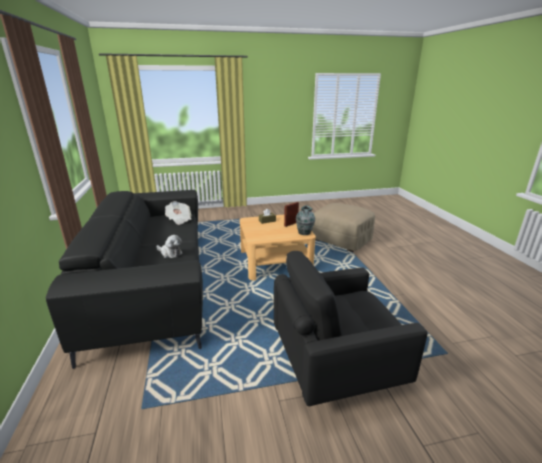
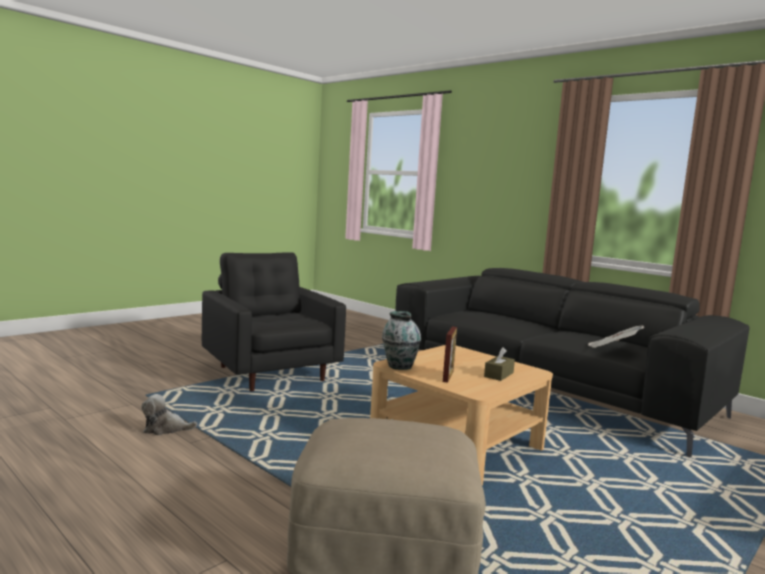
camera: 145 degrees right, 15 degrees down
(170, 253) = (502, 323): plush toy -> plush toy (165, 429)
(334, 364) = (271, 373): black armchair -> black armchair turned 75 degrees counterclockwise

